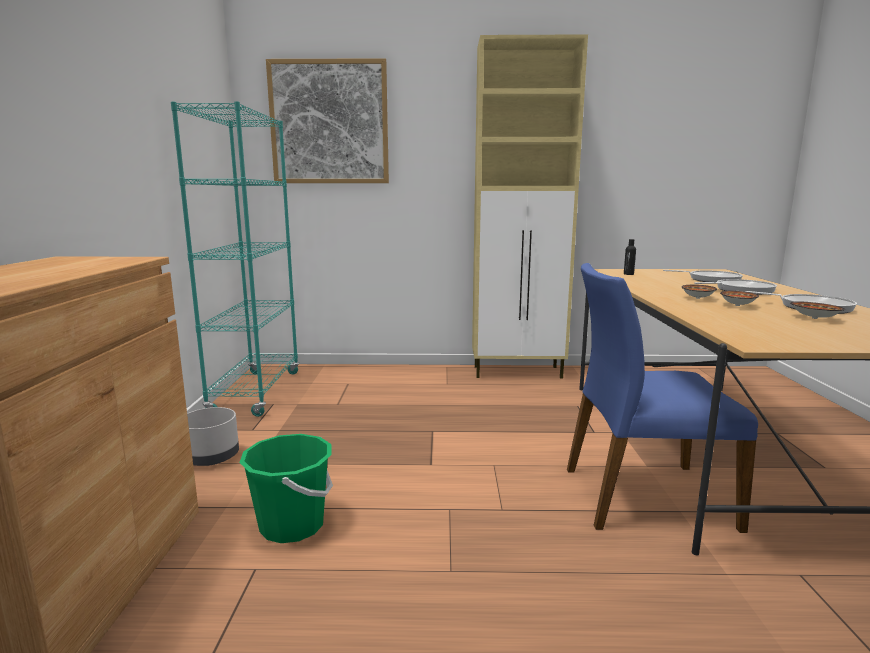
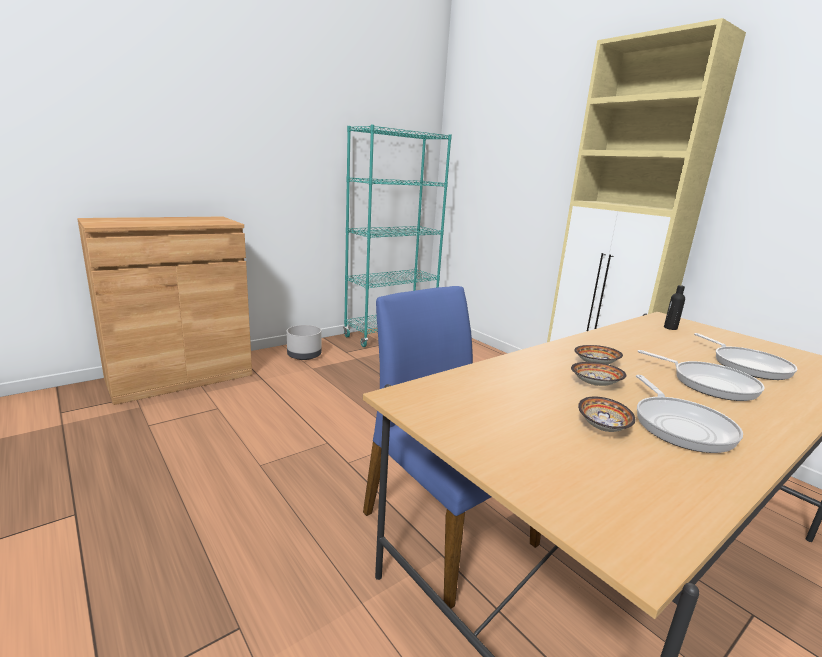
camera: 50 degrees right, 5 degrees up
(292, 525) = (262, 402): green bucket -> none
(329, 123) = (494, 135): picture -> none

